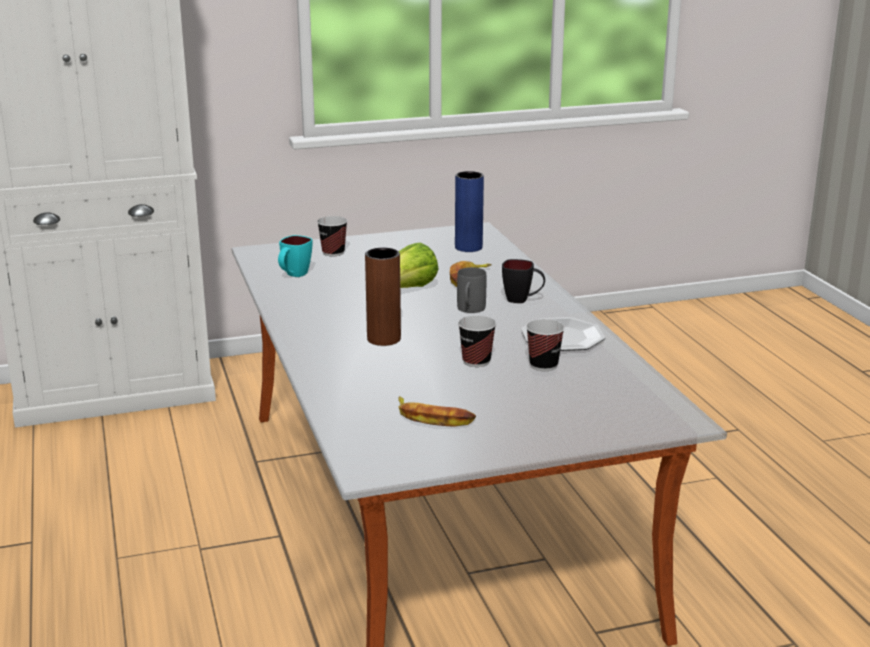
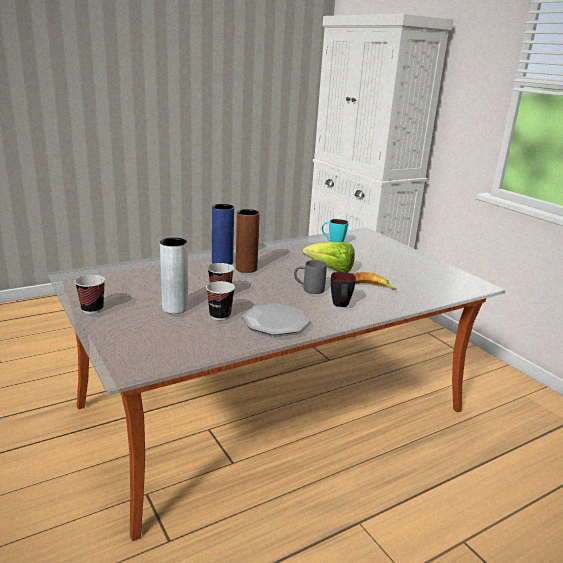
camera: 75 degrees right, 0 degrees up
(333, 253) = (381, 248): cup -> cup (92, 309)
(433, 418) = (133, 286): banana -> none
(468, 247) = (435, 284): blue vase -> blue vase (222, 262)
(516, 391) = (175, 308): none -> grey vase

